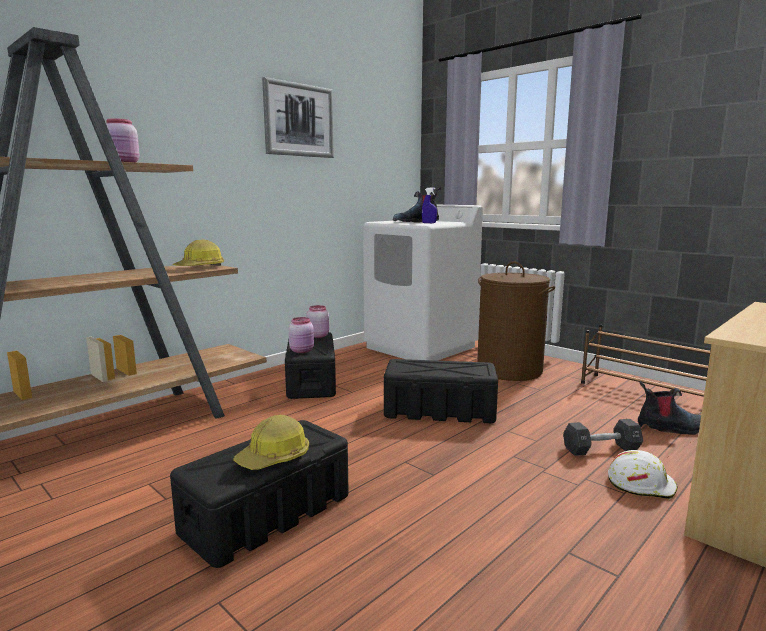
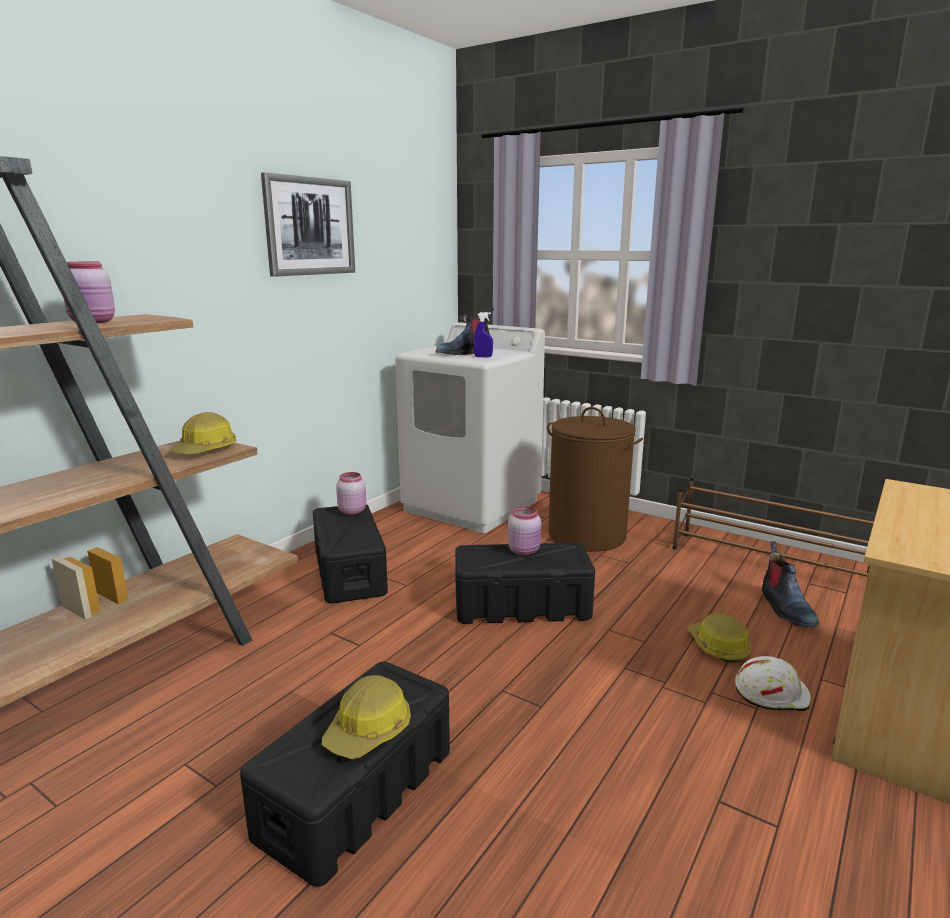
camera: 10 degrees left, 5 degrees up
(302, 351) = (341, 540): pink jar -> pink jar (524, 551)
(601, 449) = (718, 647): black dumbbell -> hard hat
(672, 428) = (785, 608): boot -> boot turned 90 degrees clockwise

